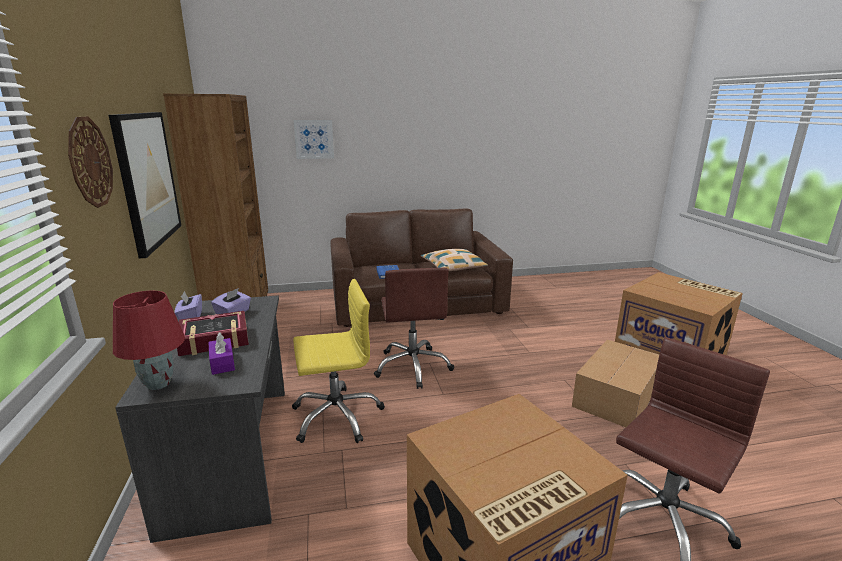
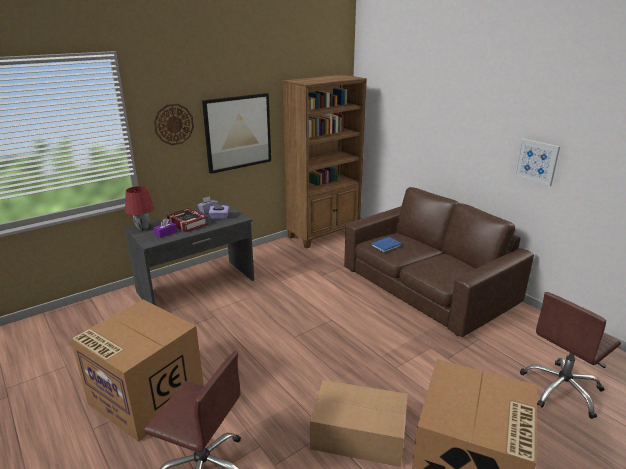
camera: 65 degrees right, 5 degrees up
(314, 139) = (411, 118): picture -> picture (536, 161)
(336, 416) = (243, 304): yellow office chair -> none
(413, 367) = (320, 314): brown office chair -> brown office chair (562, 389)
(453, 267) = (439, 268): pillow -> none

